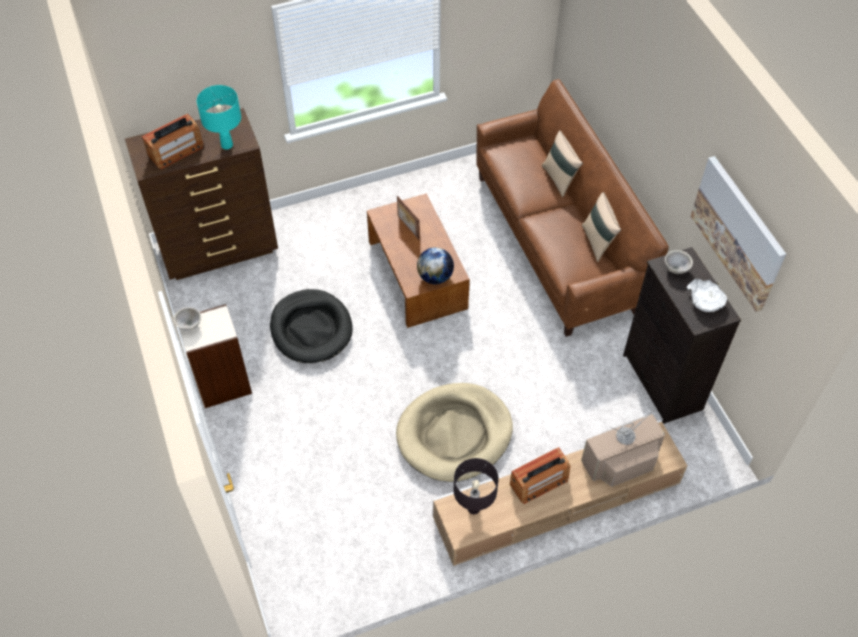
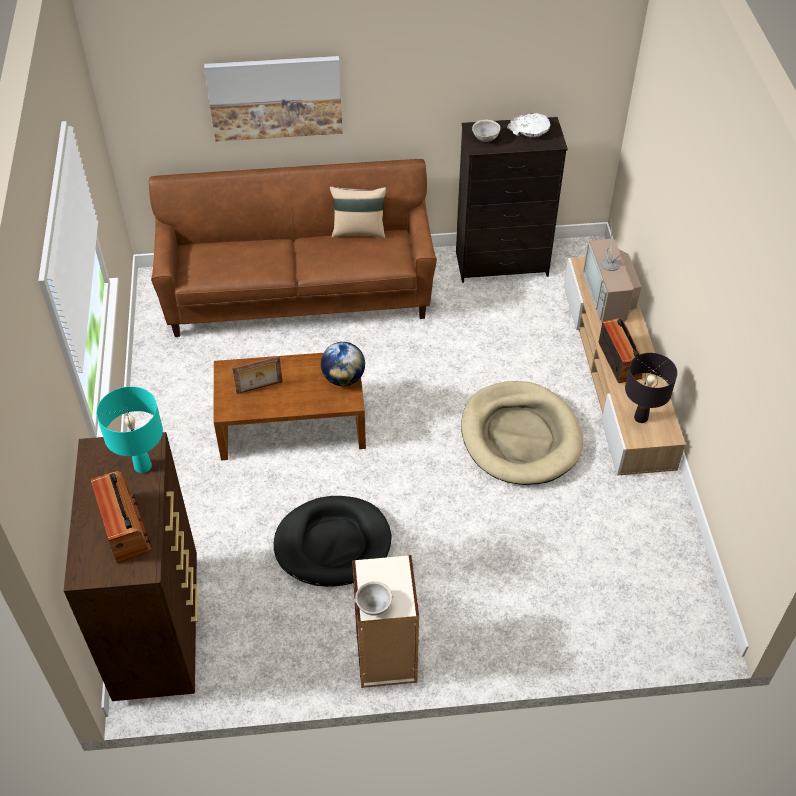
camera: 75 degrees left, 5 degrees down
(559, 179) = (259, 238): beige pillow -> none
(738, 232) = (508, 55): picture -> picture (275, 97)

